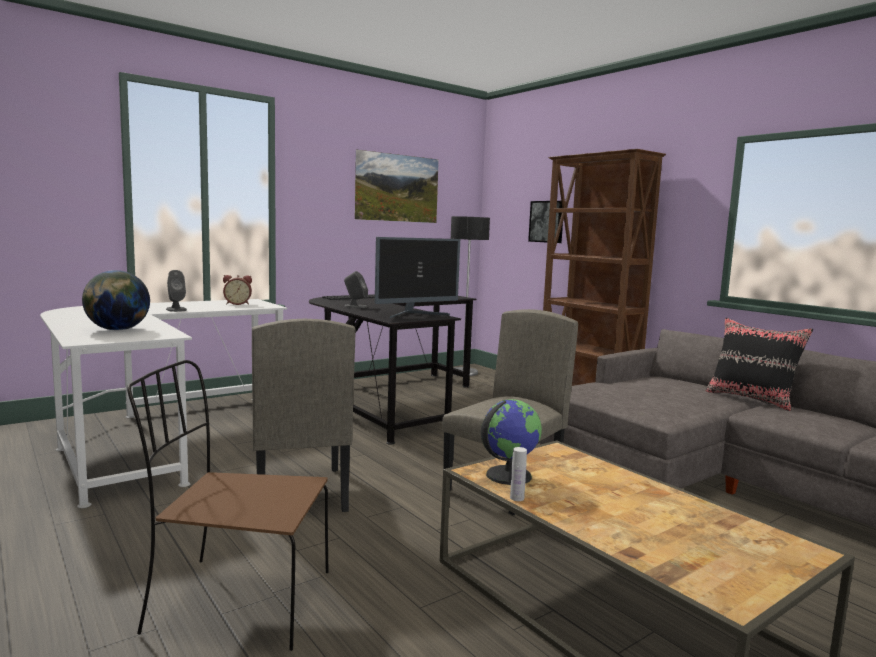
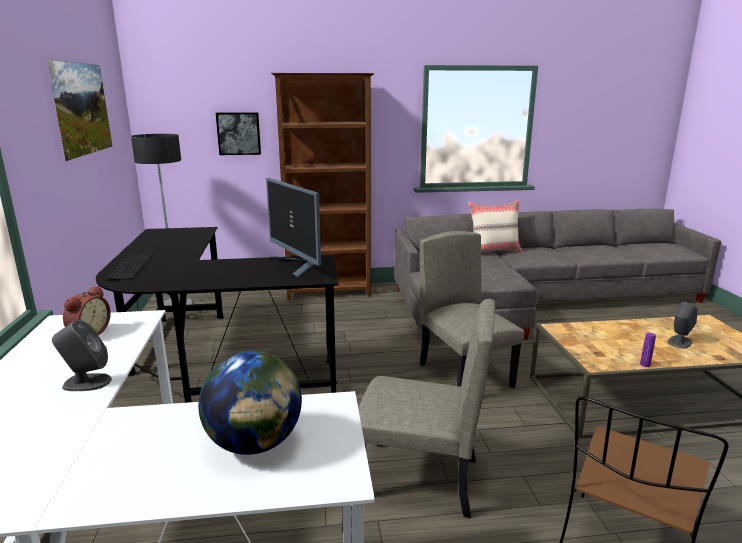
camera: 60 degrees left, 10 degrees up
(355, 306) = (207, 277): grey speaker -> grey speaker (679, 342)
(415, 315) = (297, 265): monitor -> monitor turned 150 degrees clockwise
(508, 475) = (603, 356): globe -> none
(517, 498) = (645, 365): white bottle -> purple bottle
(752, 399) = (494, 251): black pillow -> beige pillow

